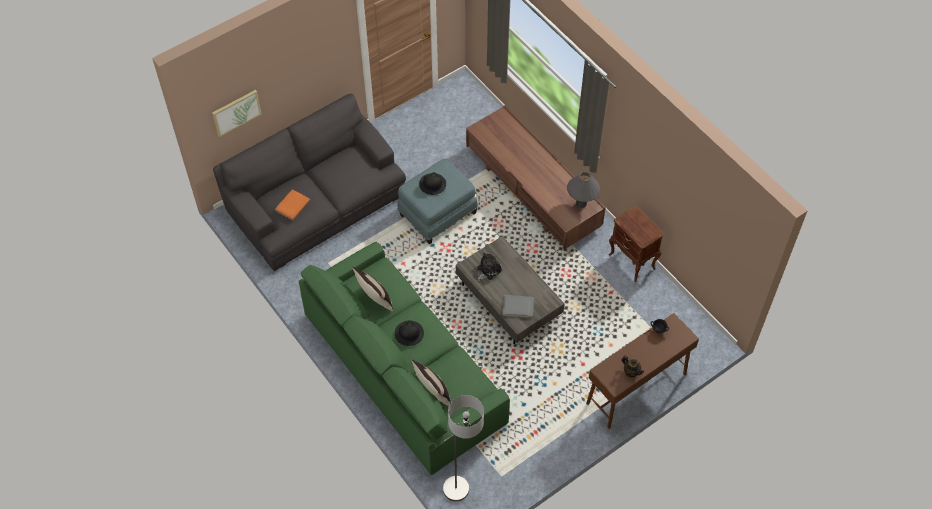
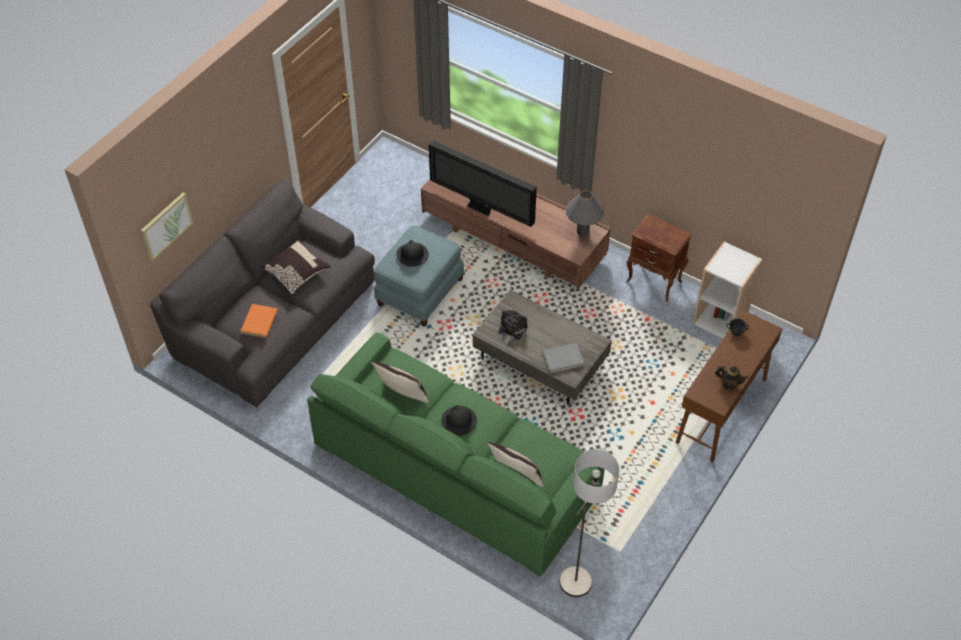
camera: 20 degrees left, 5 degrees down
(337, 173) = (296, 272): none -> pillow
(506, 160) = (481, 209): none -> television
(672, 311) = (720, 319): none -> bookcase

